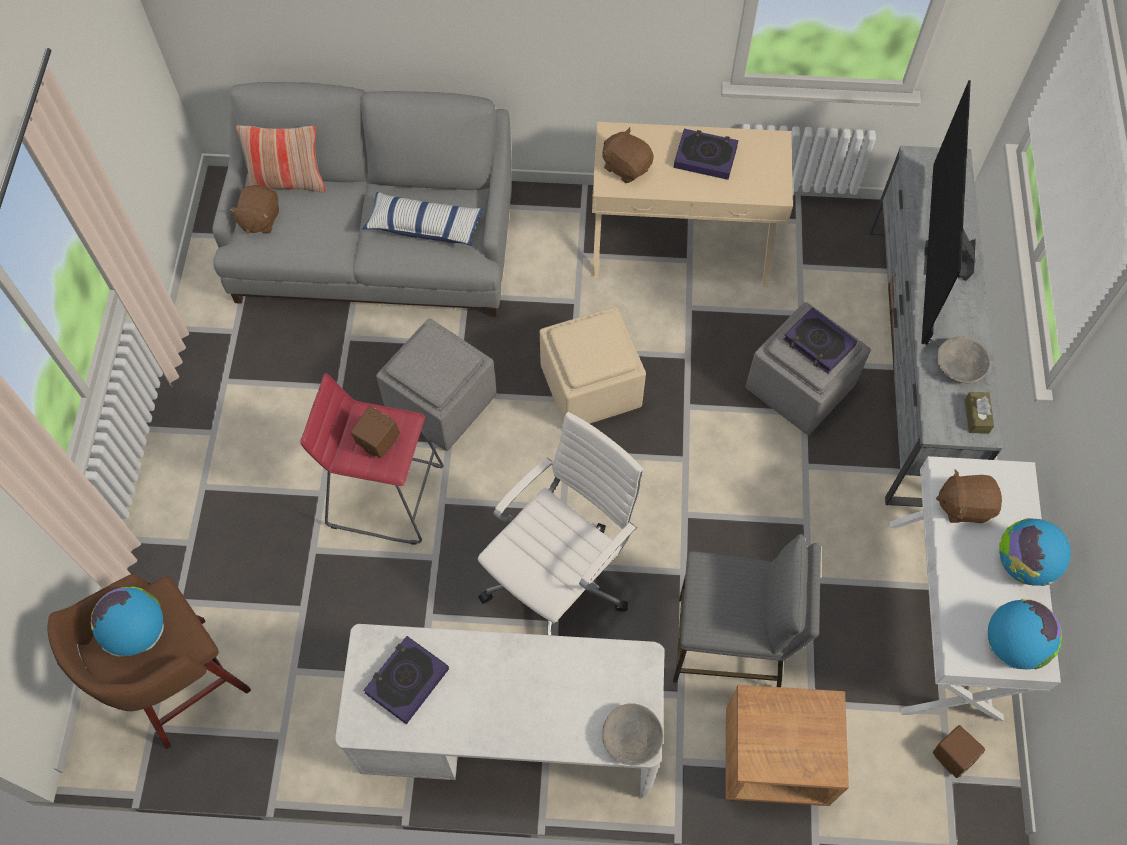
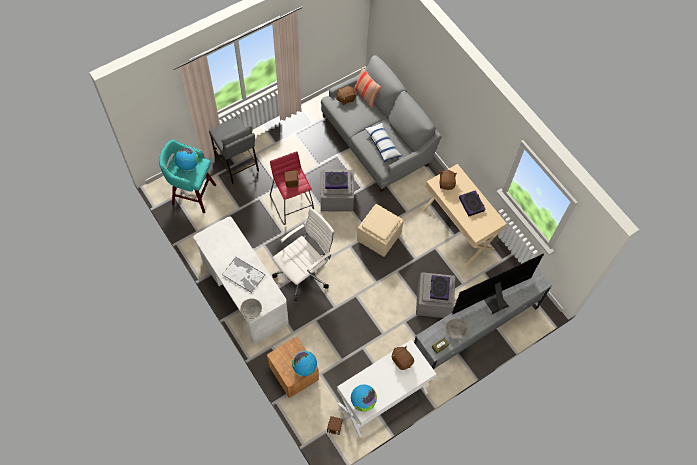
camera: 50 degrees right, 0 degrees up
(180, 684) = (192, 194): brown stool -> turquoise stool
(407, 681) = (224, 241): book -> book (336, 181)
(529, 694) = (244, 275): none -> tray
(559, 578) = (304, 272): white office chair -> white office chair turned 45 degrees counterclockwise
(729, 646) = (320, 337): grey stool -> grey stool (237, 163)
(1023, 563) = (394, 389): globe -> globe (304, 367)

